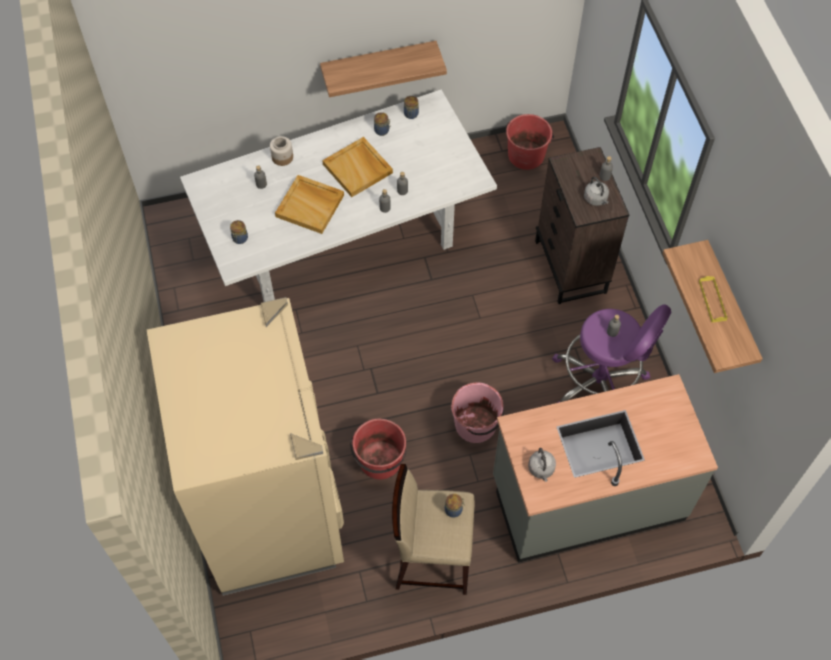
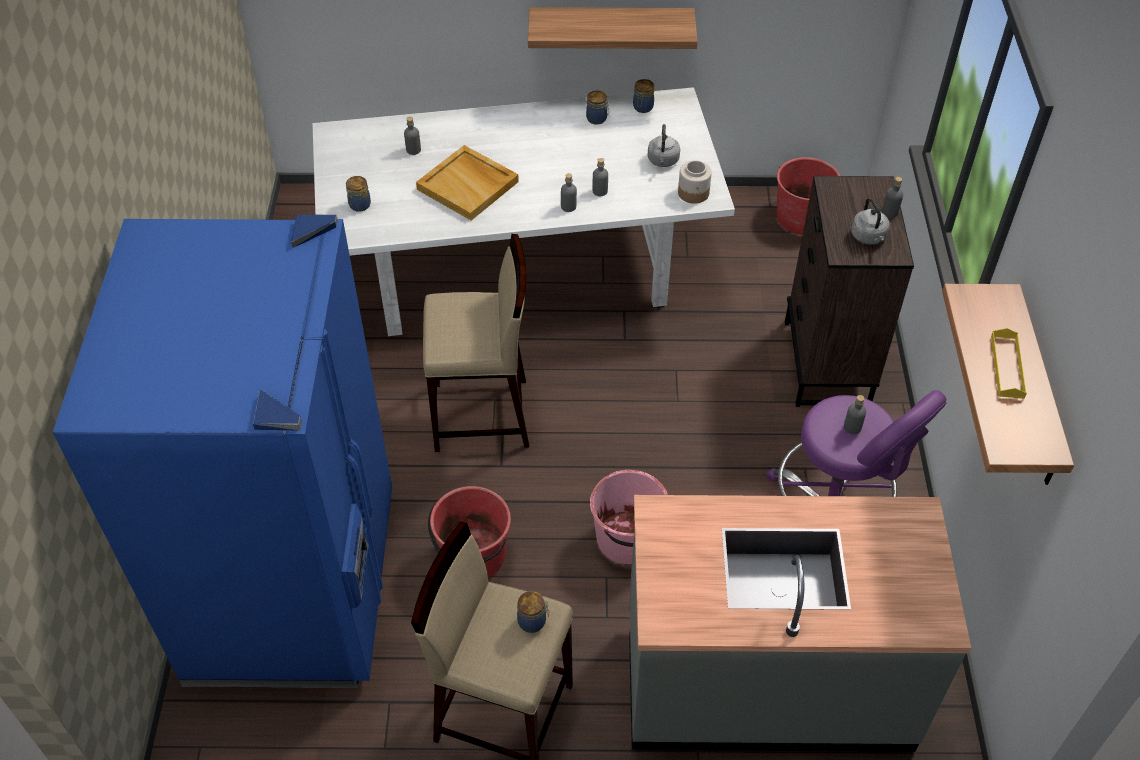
camera: 15 degrees right, 10 degrees down
(270, 509) = (295, 584): beige fridge -> blue fridge
(282, 157) = (453, 125): jar -> jar (693, 193)
(353, 359) = (482, 416): none -> beige stool
(358, 169) = (549, 155): beige tray -> none
(541, 469) = (679, 584): grey kettle -> grey kettle (663, 161)

